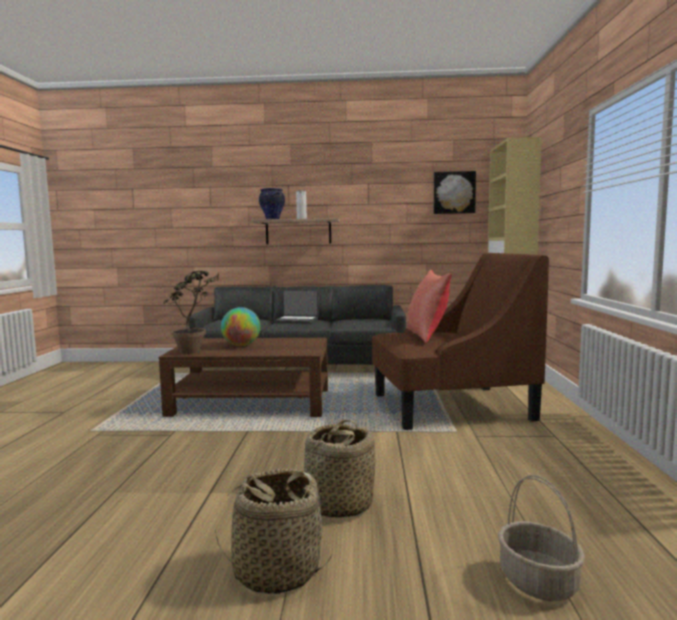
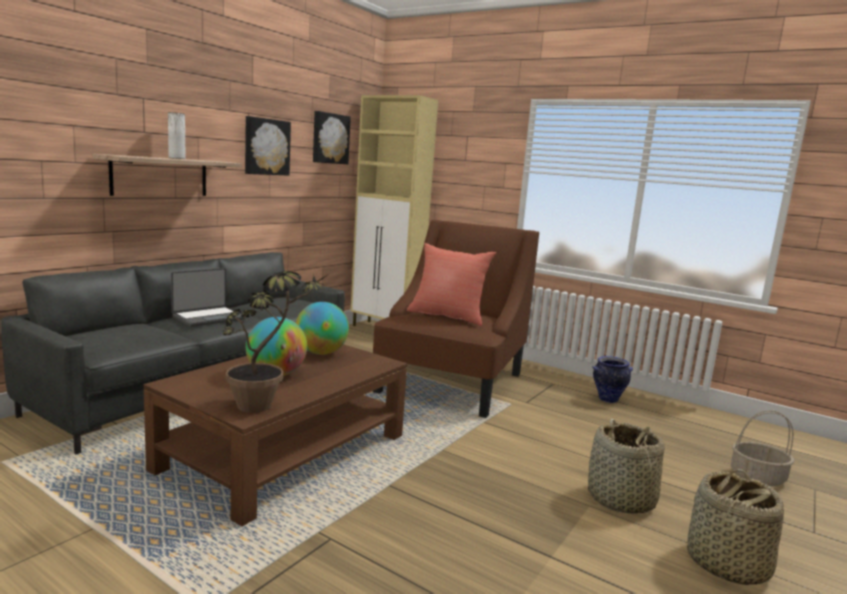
camera: 60 degrees left, 5 degrees up
(272, 219) = (137, 156): vase -> vase (607, 399)
(295, 343) = (321, 353): none -> globe
(384, 206) = (266, 147): none -> picture

